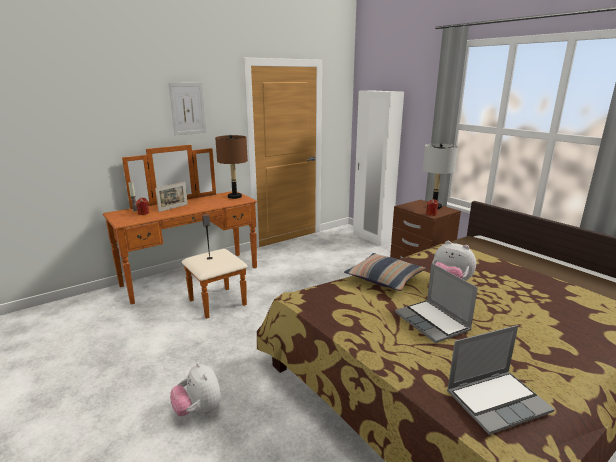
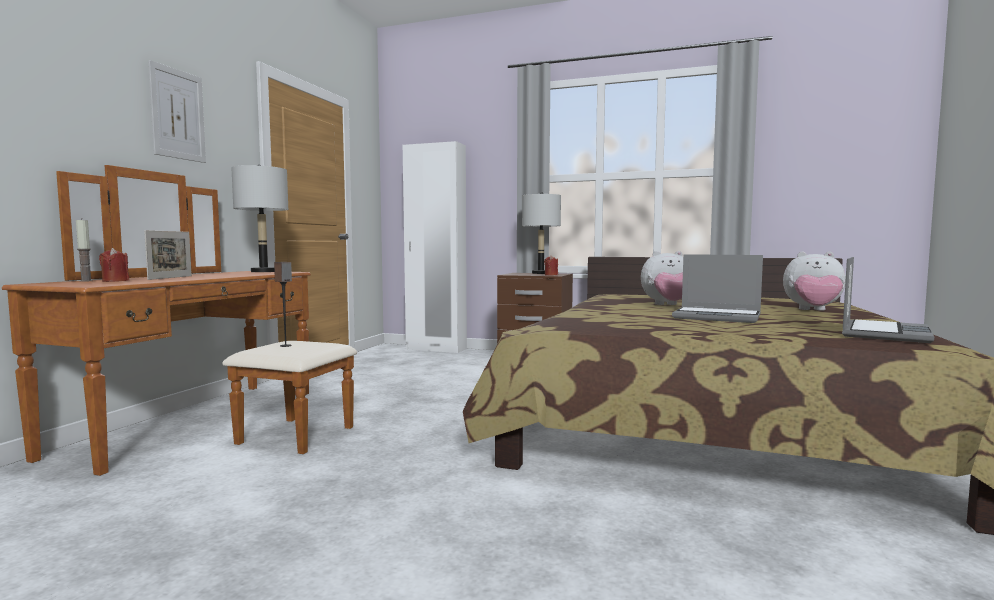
camera: 35 degrees left, 15 degrees down
(199, 410) = (461, 542): plush toy -> plush toy (813, 310)
(234, 196) = (263, 271): brown table lamp -> grey table lamp
(384, 278) = (599, 309): pillow -> none

